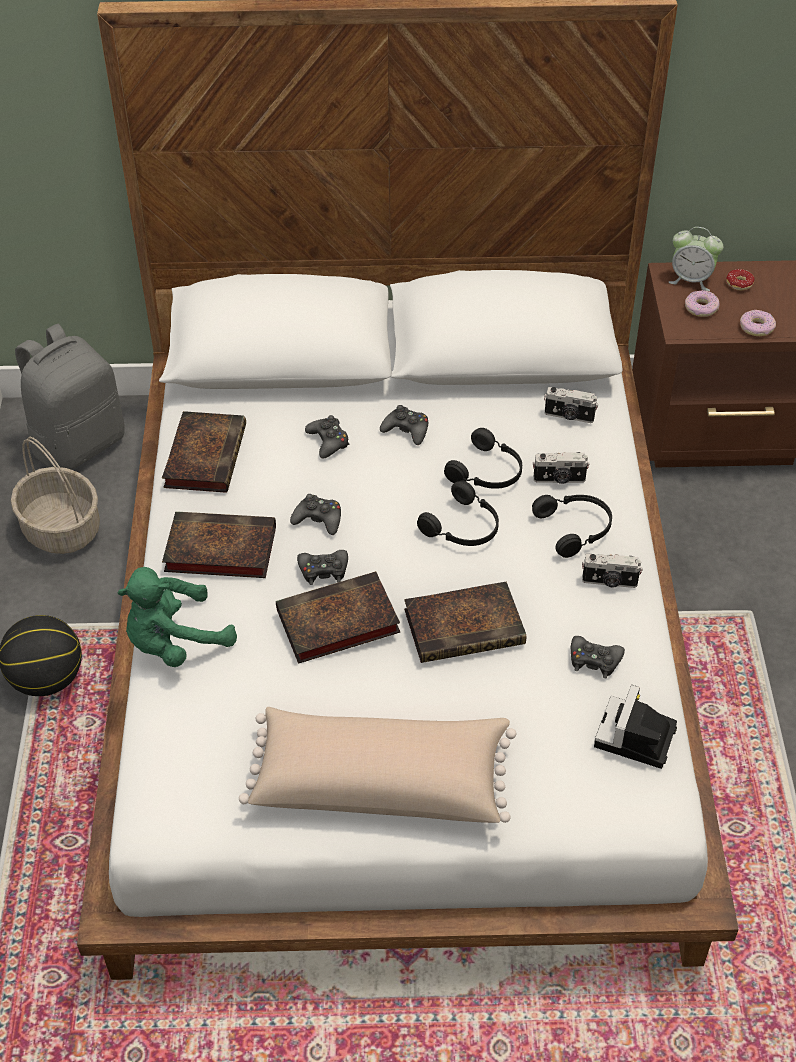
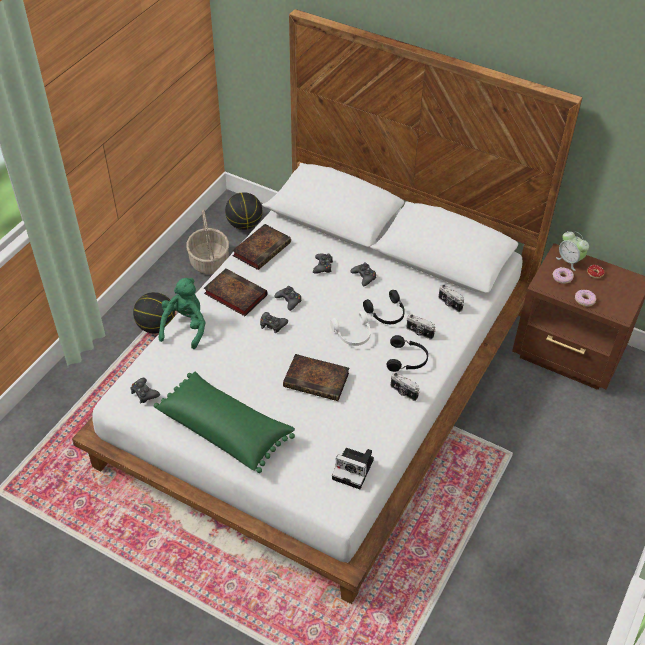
camera: 30 degrees right, 0 degrees up
(78, 443) = (245, 224): grey backpack -> basketball
(175, 642) = (185, 327): green plush toy -> green plush toy turned 105 degrees clockwise
(335, 623) = (258, 351): book -> none
(380, 780) = (225, 429): beige pillow -> green pillow
(463, 527) = (353, 334): black headphones -> white headphones
(594, 660) = (365, 424): black game controller -> black game controller (144, 393)
(635, 739) = (354, 469): camera -> camera turned 120 degrees counterclockwise

